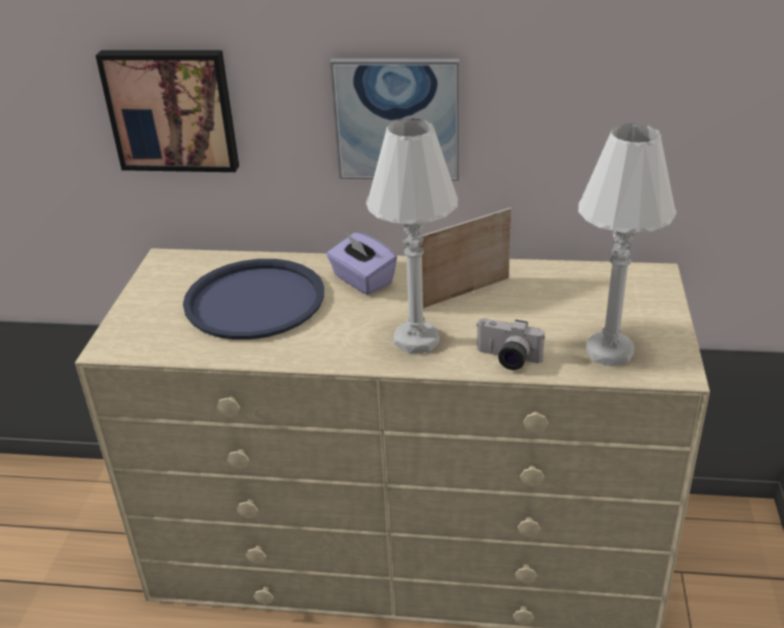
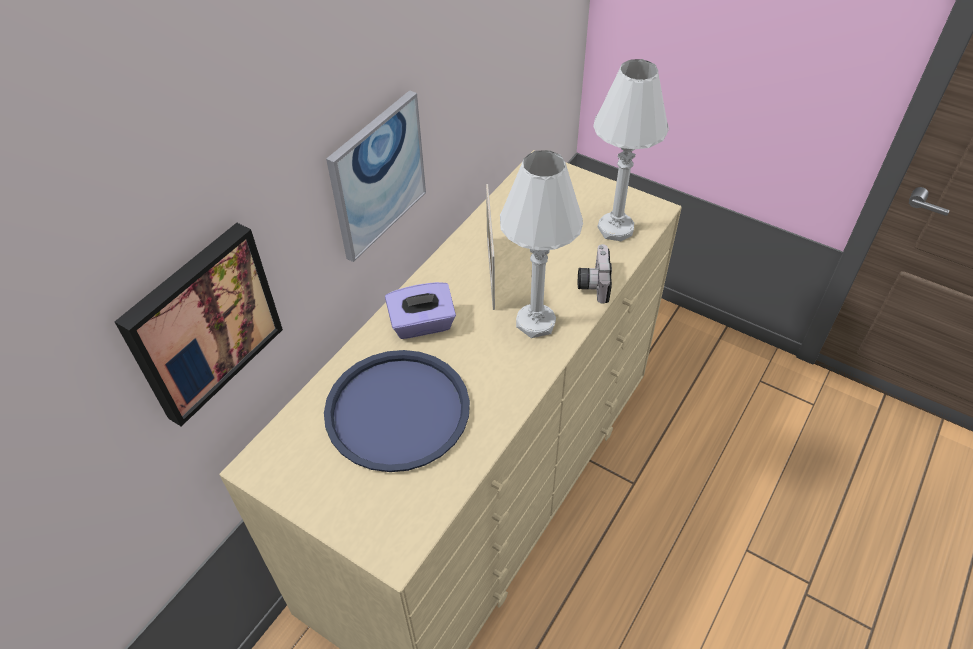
camera: 65 degrees left, 15 degrees up
(507, 359) = (592, 282): camera -> camera turned 135 degrees clockwise

